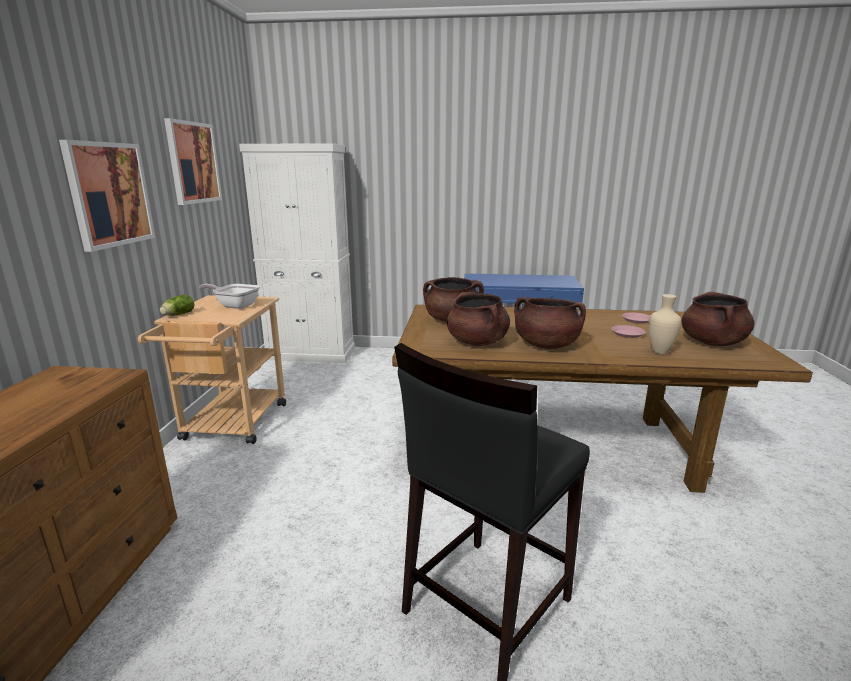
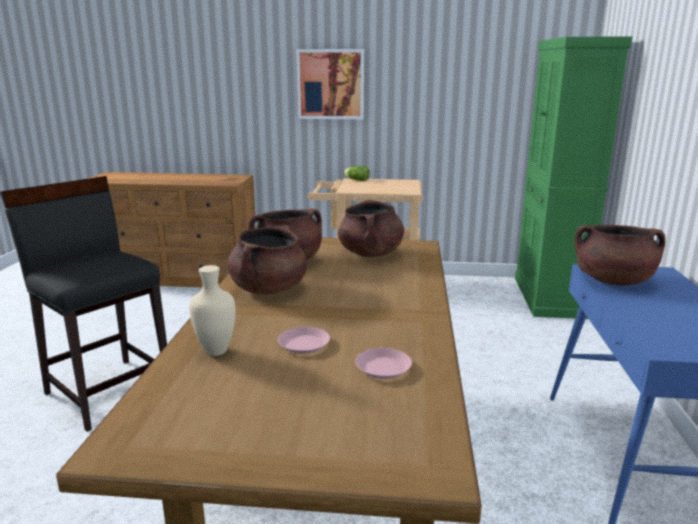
camera: 90 degrees right, 0 degrees up
(193, 163) = (444, 62): picture -> none
(235, 305) = (385, 187): frying pan -> none
(311, 354) = (548, 297): white cabinet -> green cabinet
(712, 343) = (240, 412): brown cooking pot -> brown cooking pot (613, 281)

